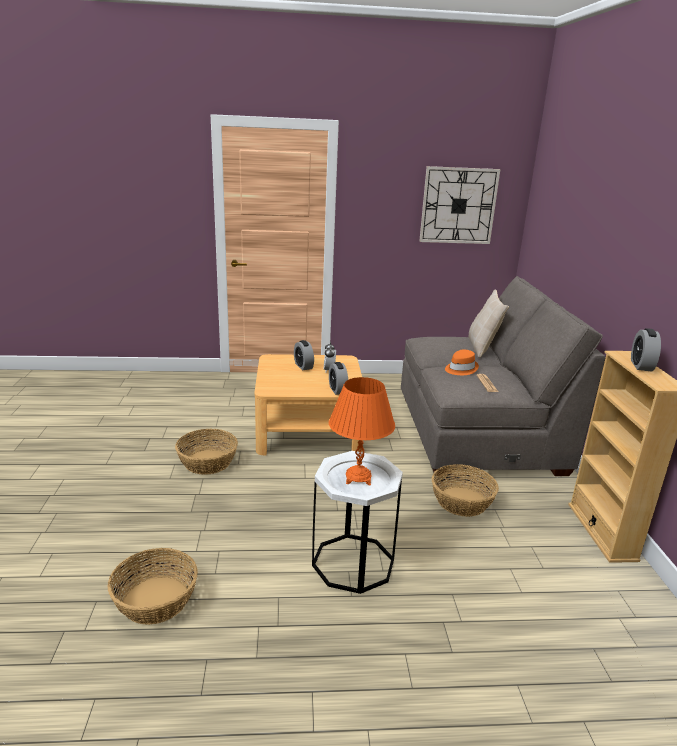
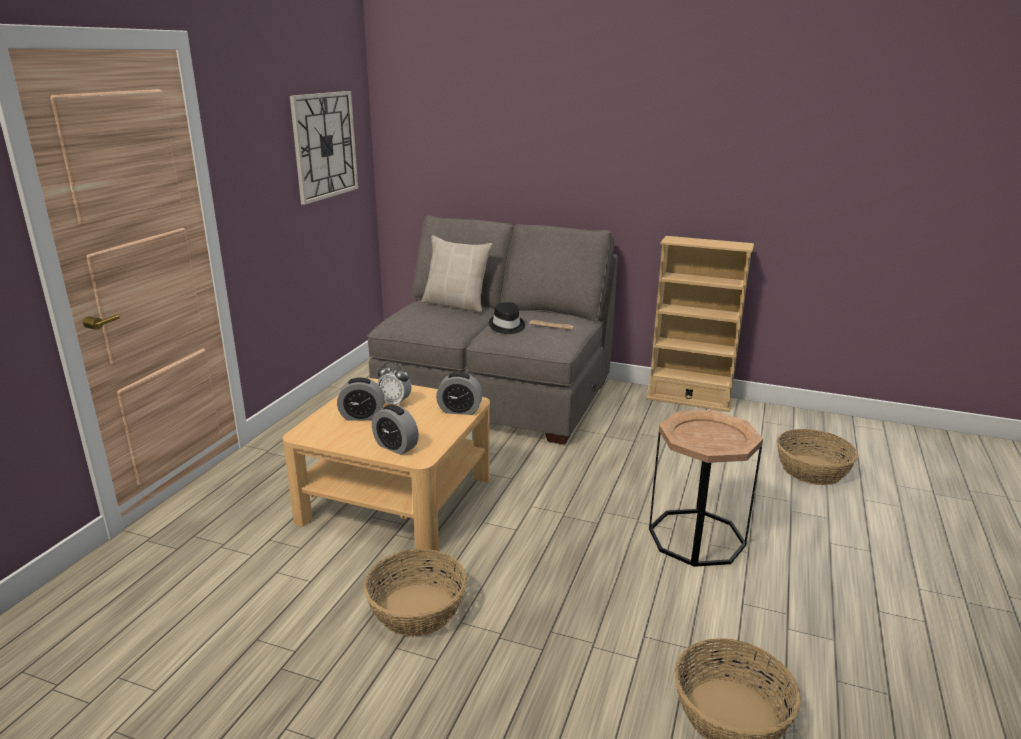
camera: 65 degrees left, 0 degrees up
(353, 563) = (696, 537): white side table -> brown side table
(358, 478) = (708, 437): orange table lamp -> none
(460, 369) = (506, 326): orange hat -> black hat
(462, 502) = (618, 445): basket -> basket (812, 470)
(641, 366) = (701, 241): alarm clock -> alarm clock (396, 447)

